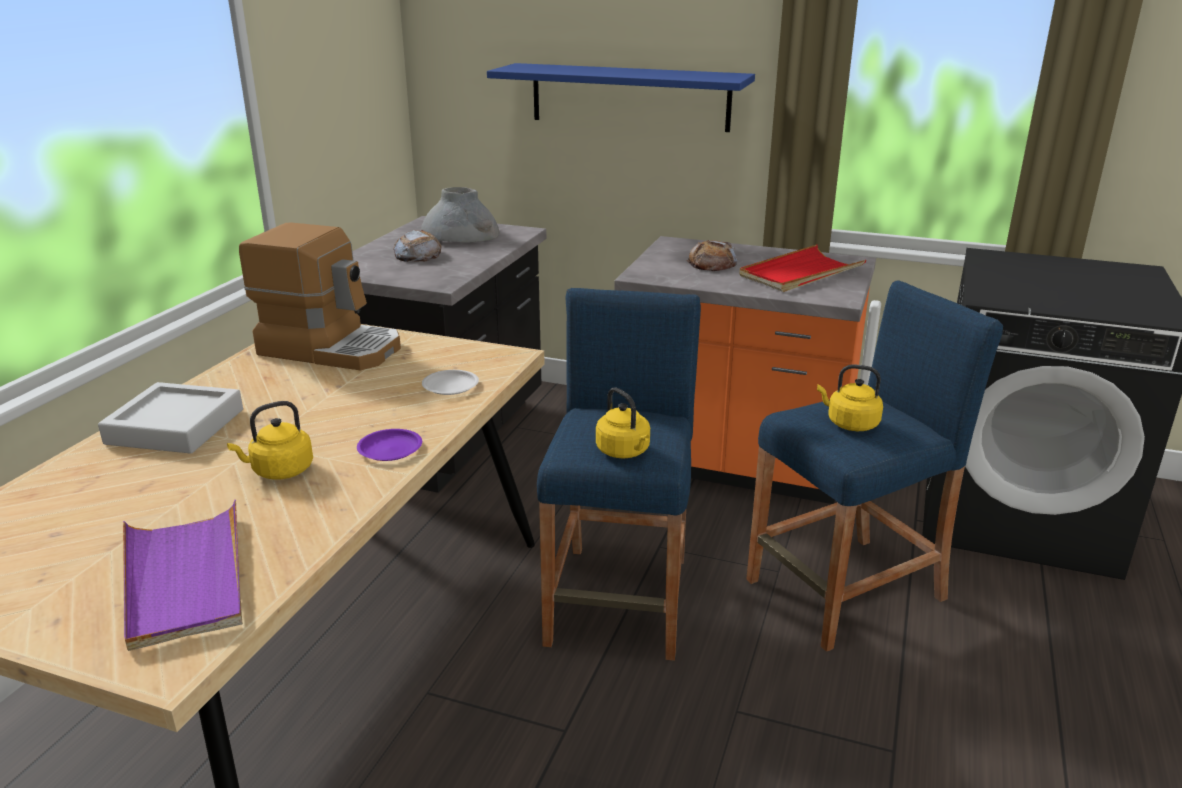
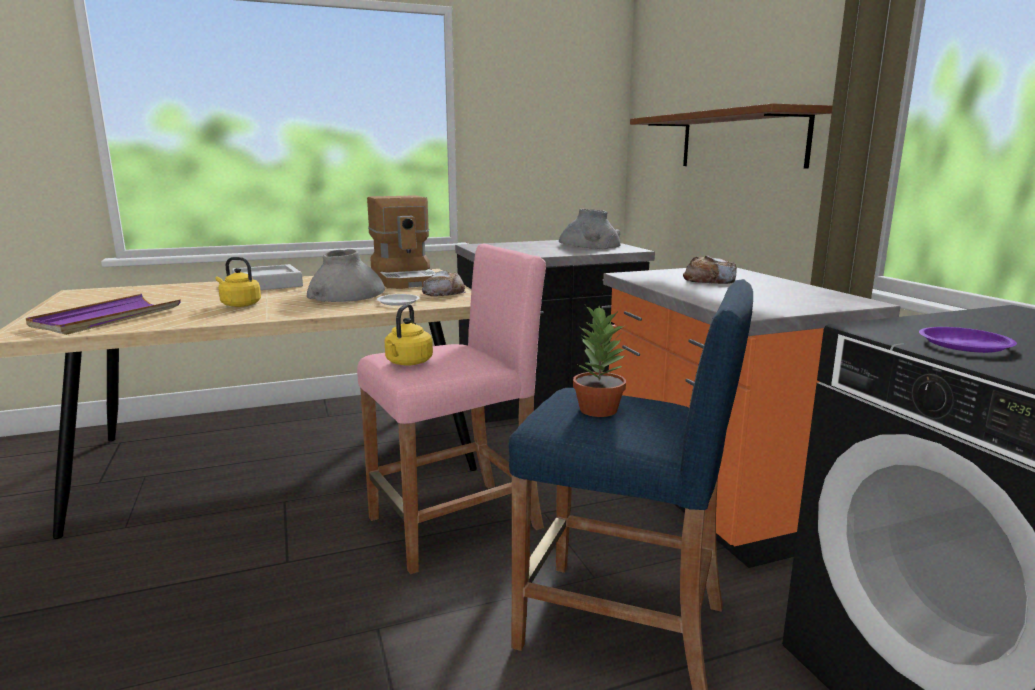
camera: 50 degrees right, 10 degrees down
(357, 401) = (346, 295): none -> grey vase
(389, 449) = (293, 311): purple plate -> purple plate (964, 344)
(417, 255) = (533, 247): bread -> bread (443, 292)
(620, 600) = (455, 523): blue stool -> pink stool
(629, 97) = (740, 140): blue shelf -> brown shelf
(800, 273) = (769, 297): red tray -> none
(849, 423) = (597, 409): yellow kettle -> potted plant

